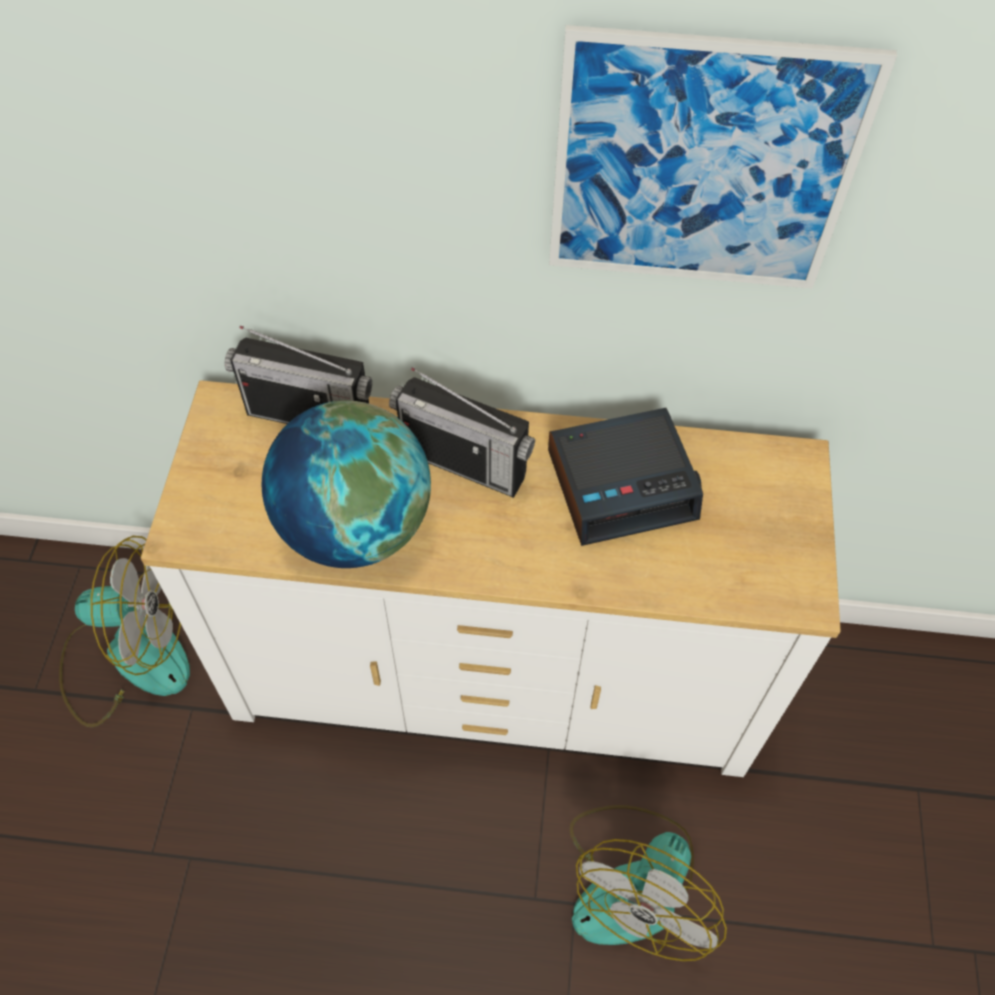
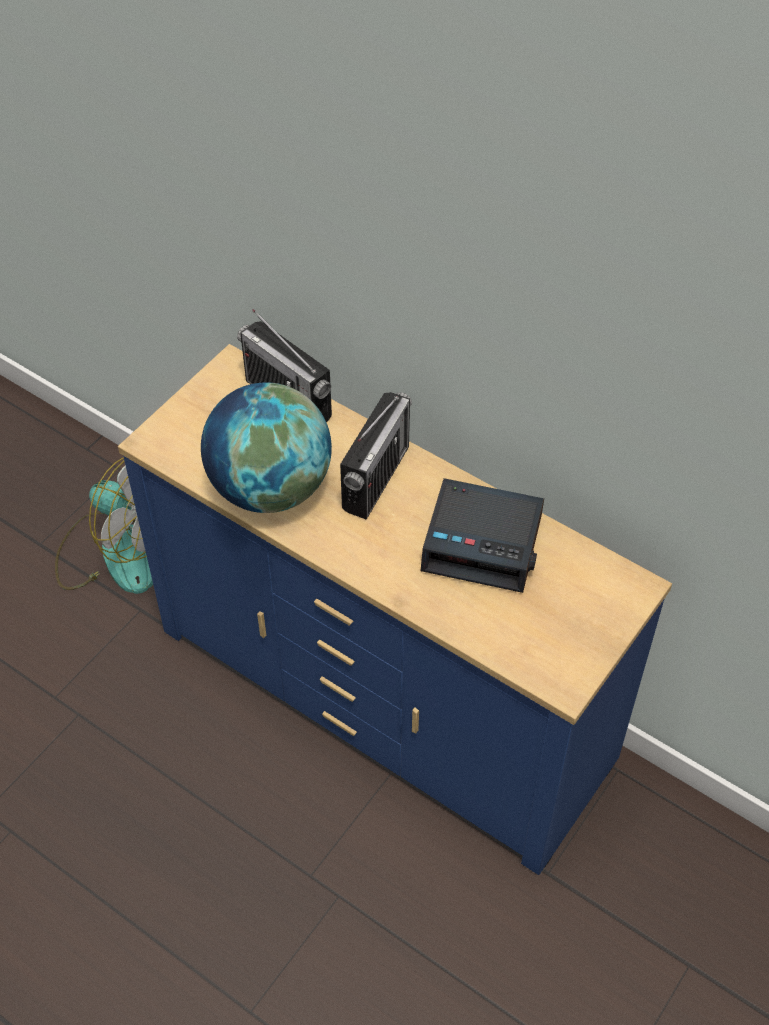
camera: 30 degrees right, 5 degrees down
(464, 463) = (376, 478): radio -> radio turned 120 degrees counterclockwise
(494, 670) = (385, 692): white dresser -> blue dresser
(636, 883) = (397, 907): fan -> none
(702, 167) = (572, 309): picture -> none

